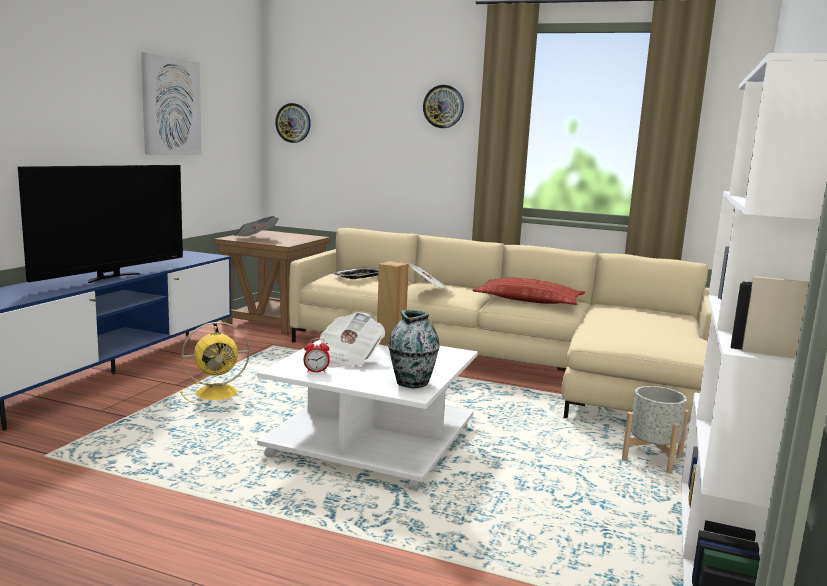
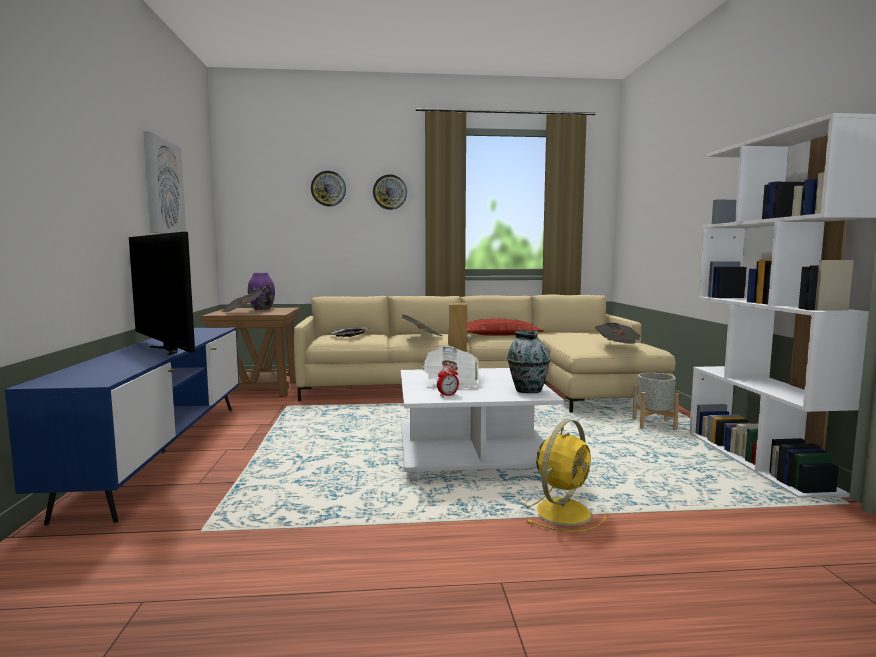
camera: 25 degrees left, 5 degrees down
(111, 277) = (166, 350): television -> television turned 135 degrees clockwise
(219, 393) = (294, 447): yellow fan -> yellow fan (564, 511)
(287, 235) = (262, 309): none -> purple vase
(293, 123) = (248, 209): wall clock -> wall clock (328, 188)
(647, 342) = (618, 346): none -> newspaper

